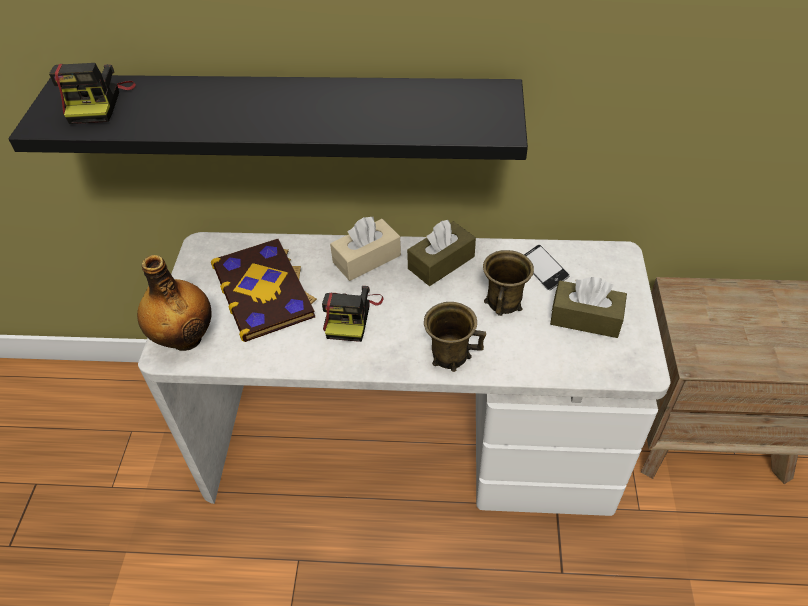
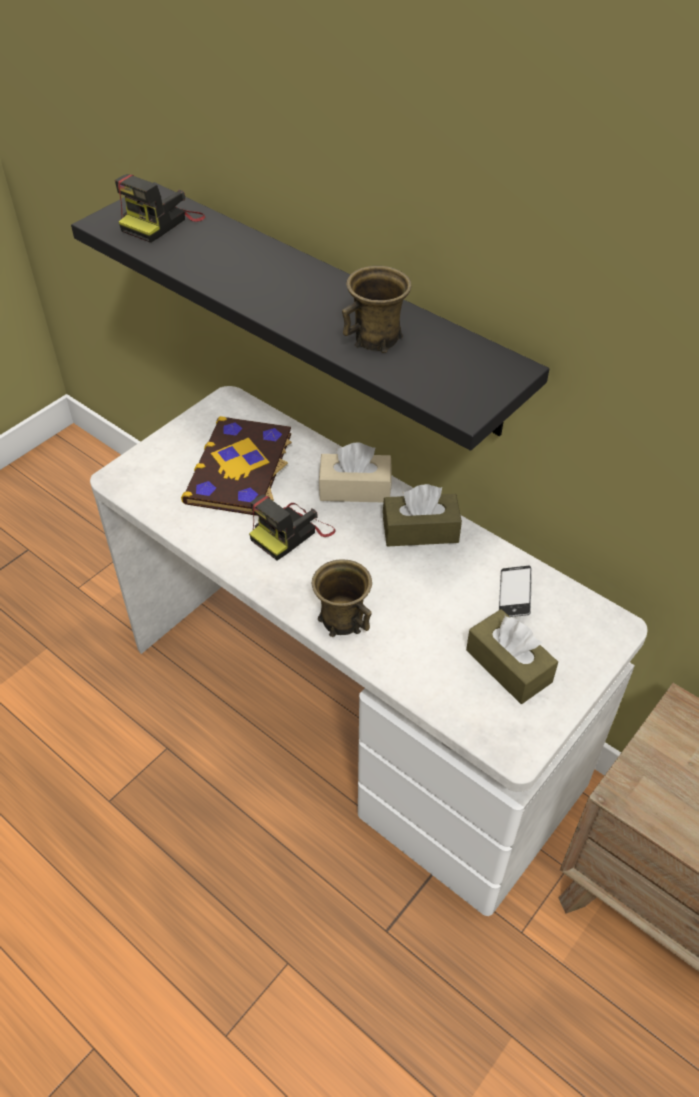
camera: 35 degrees right, 0 degrees up
(185, 338) = (143, 473): bottle -> none
(504, 302) = (443, 602): brown mug -> brown mug (377, 339)

